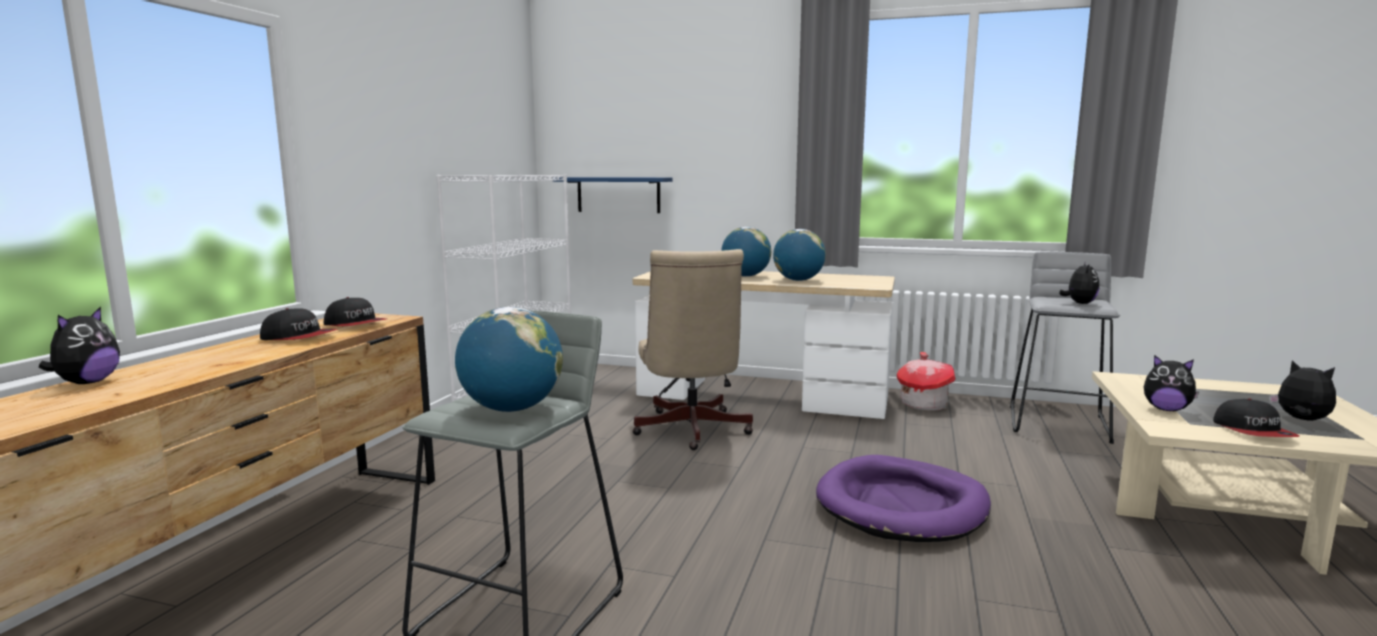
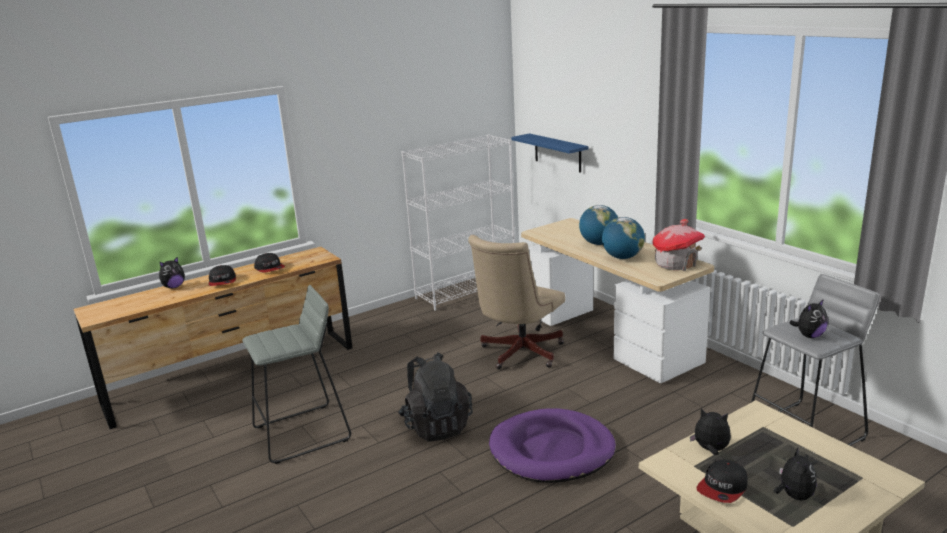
camera: 40 degrees right, 10 degrees up
(356, 324) = (304, 261): cap -> cap (222, 281)
(512, 409) = (280, 342): globe -> none
(723, 528) = (436, 426): none -> black backpack
(924, 404) = (723, 379): toy house -> toy house (676, 264)
(1166, 409) = (710, 450): plush toy -> plush toy turned 135 degrees clockwise

